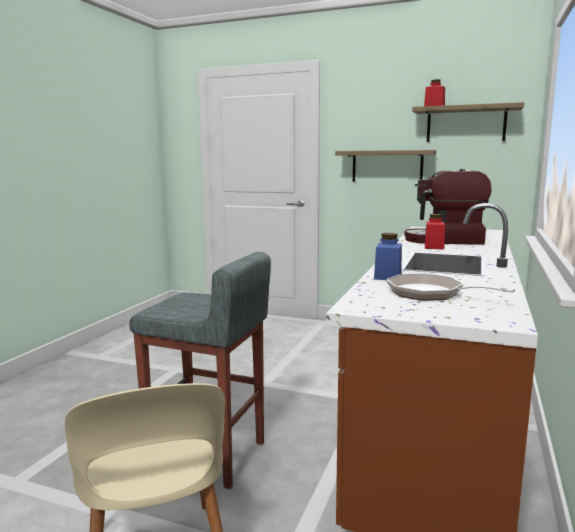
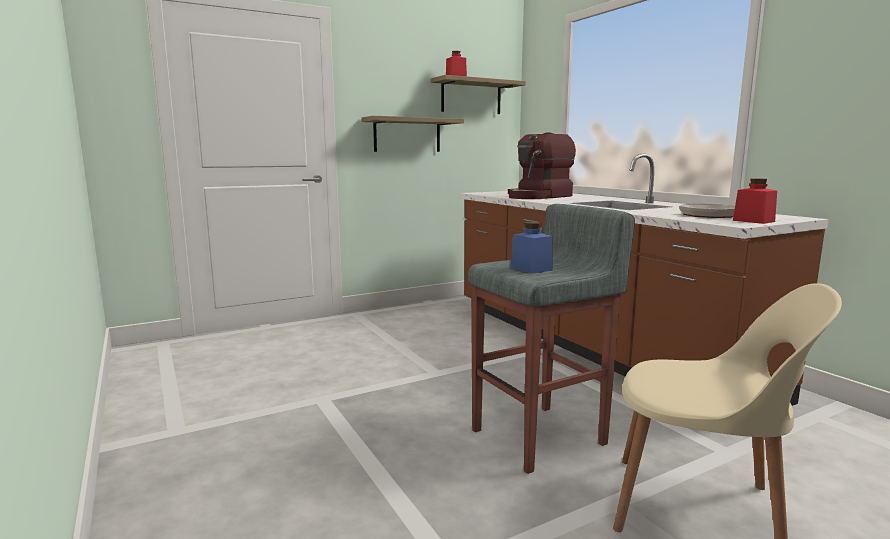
camera: 50 degrees left, 0 degrees up
(388, 276) = (647, 213): blue jar -> blue jar (531, 269)
(434, 247) = (559, 199): red jar -> red jar (753, 221)

